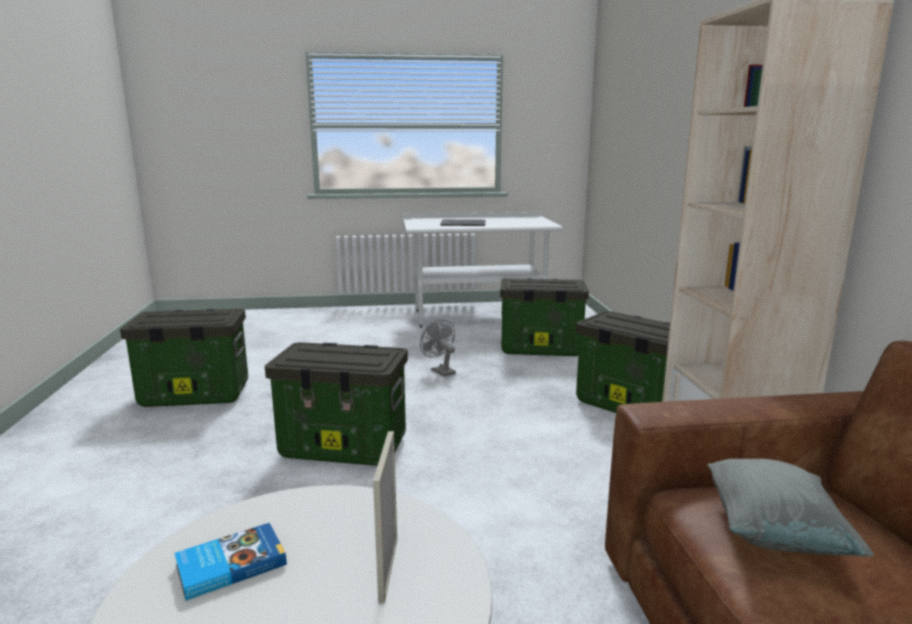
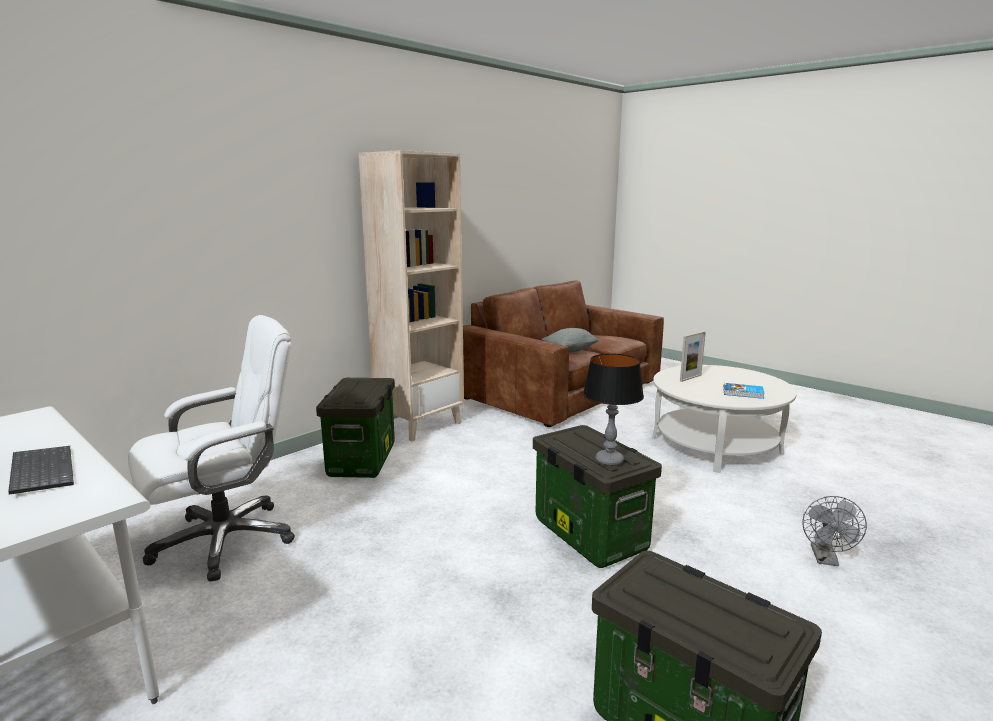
camera: 130 degrees left, 0 degrees up
(310, 350) = (609, 461): none -> table lamp
(440, 371) = (370, 571): grey fan -> grey fan (826, 559)
(539, 348) = (226, 540): storage box -> white office chair

